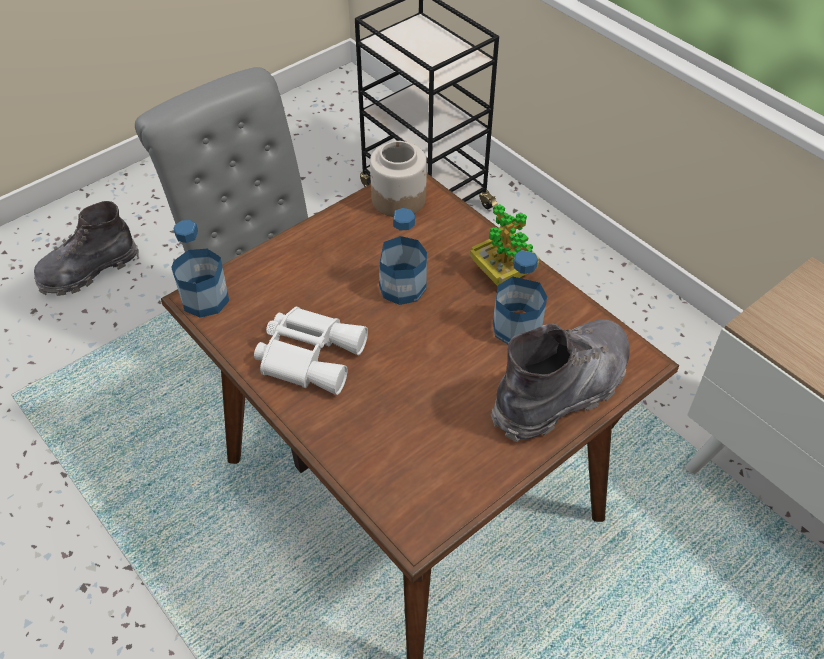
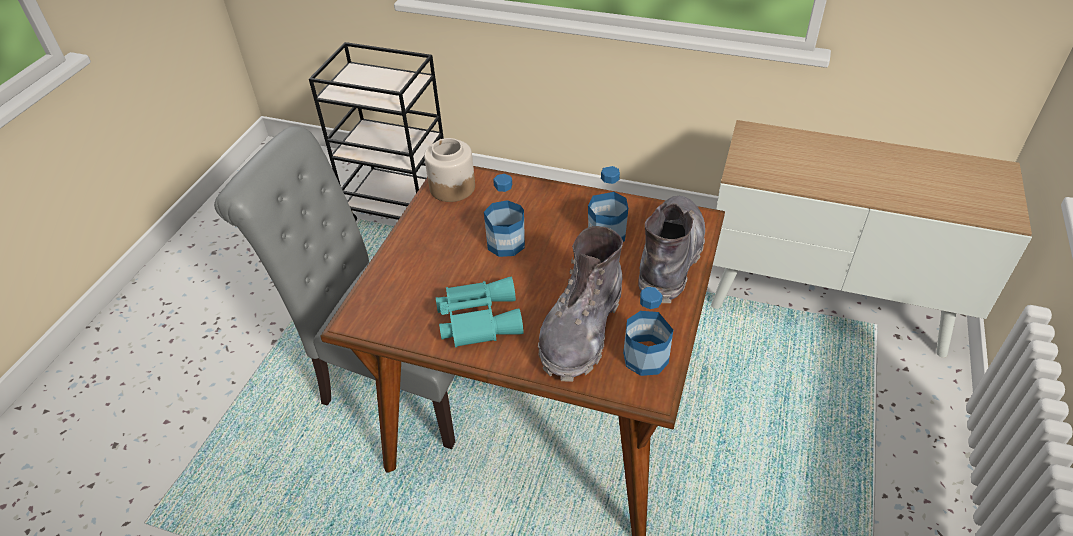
camera: 30 degrees left, 5 degrees down
(88, 270) = (145, 388): grey boot -> grey boot (581, 331)
(205, 299) = (360, 318): bottle -> bottle (645, 358)
(310, 354) = (477, 318): white binoculars -> turquoise binoculars
(502, 272) = (567, 204): potted plant -> none

